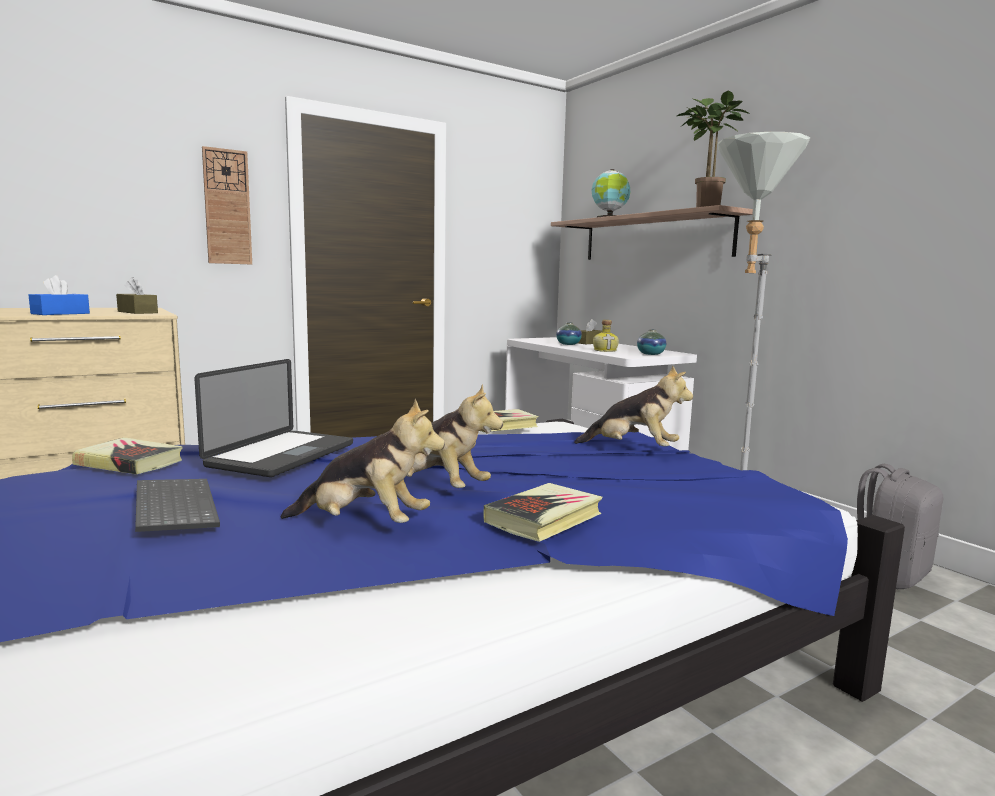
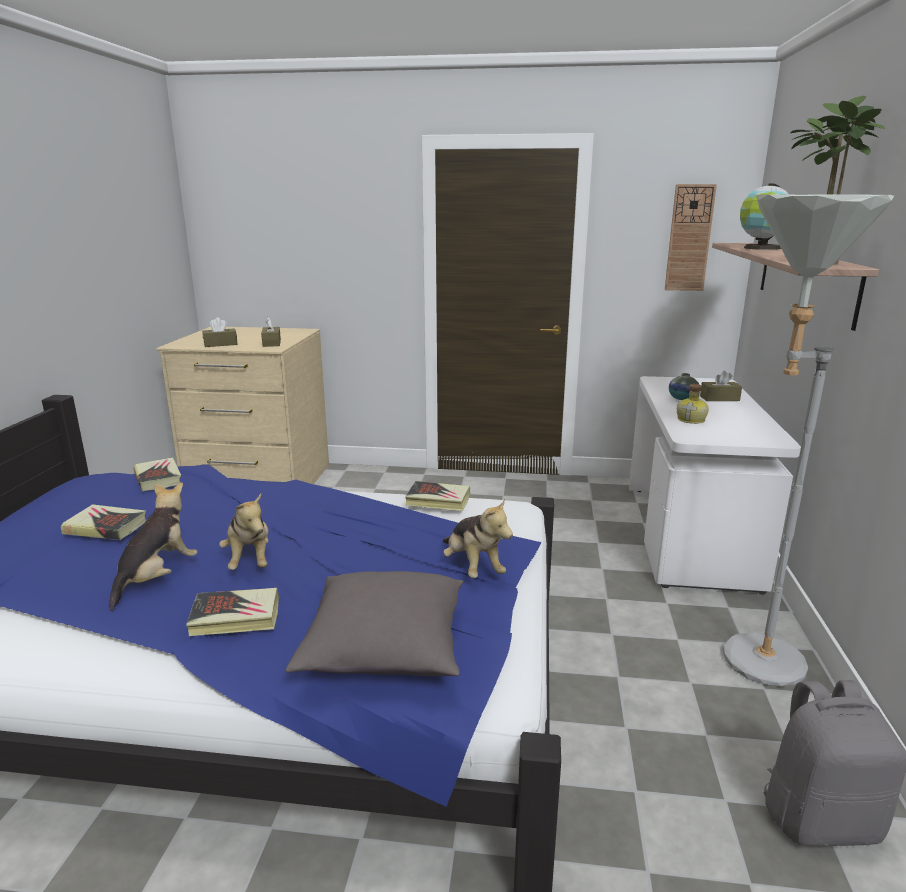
camera: 40 degrees right, 10 degrees up
(60, 313) = (220, 344): blue tissue box -> brown tissue box
(172, 507) = (106, 527): keyboard -> book
(227, 207) = (371, 244): wall clock -> wall clock (689, 238)
(282, 455) = (228, 495): laptop -> none
(364, 525) = (157, 577): plush toy -> plush toy turned 120 degrees counterclockwise
(650, 354) = (731, 437): vase -> none
(706, 501) = (386, 650): none -> grey pillow

